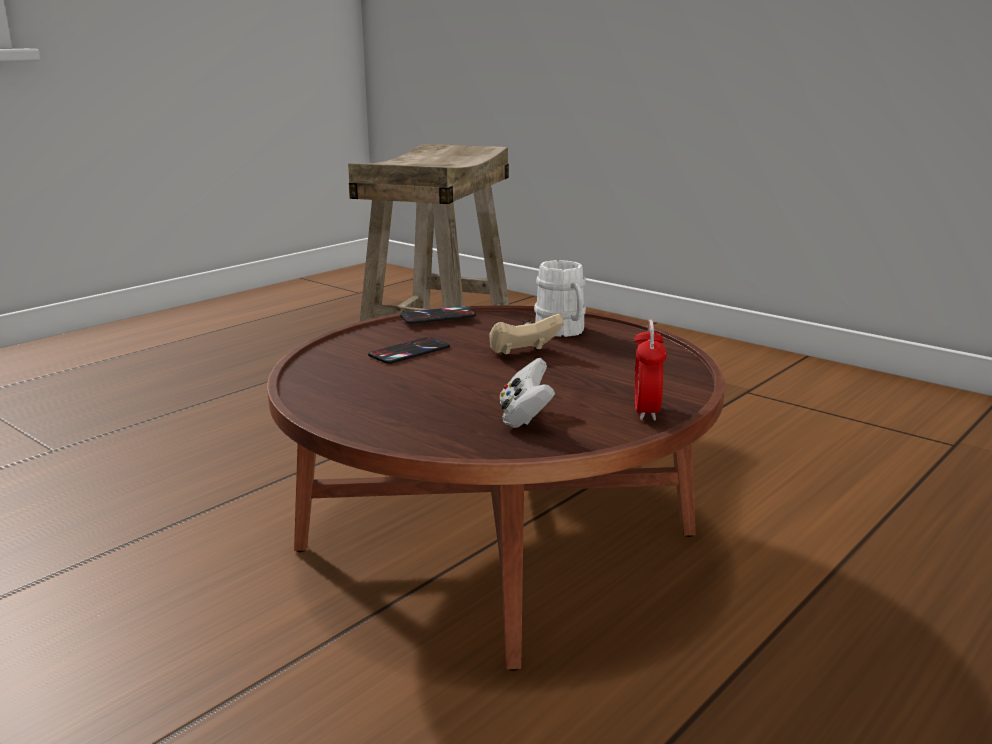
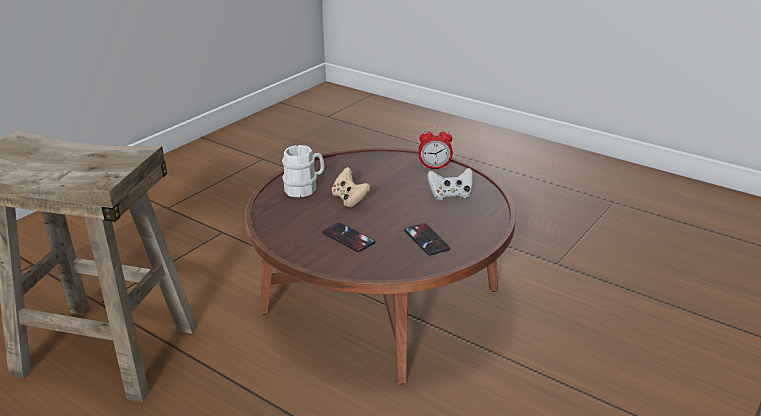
camera: 95 degrees left, 10 degrees up
(438, 316) = (275, 231): phone -> phone (426, 239)

